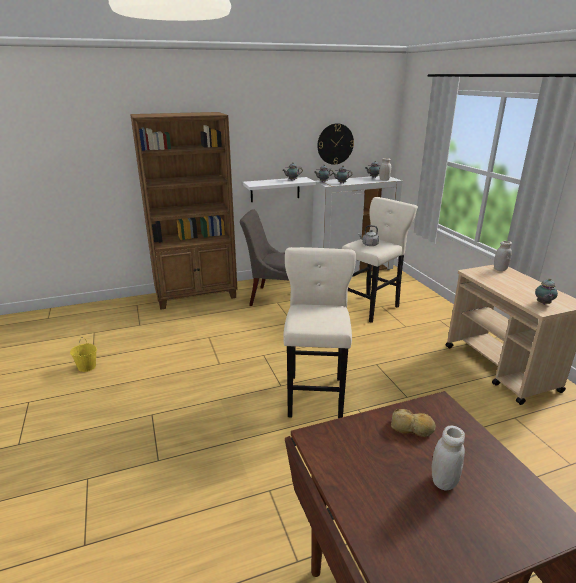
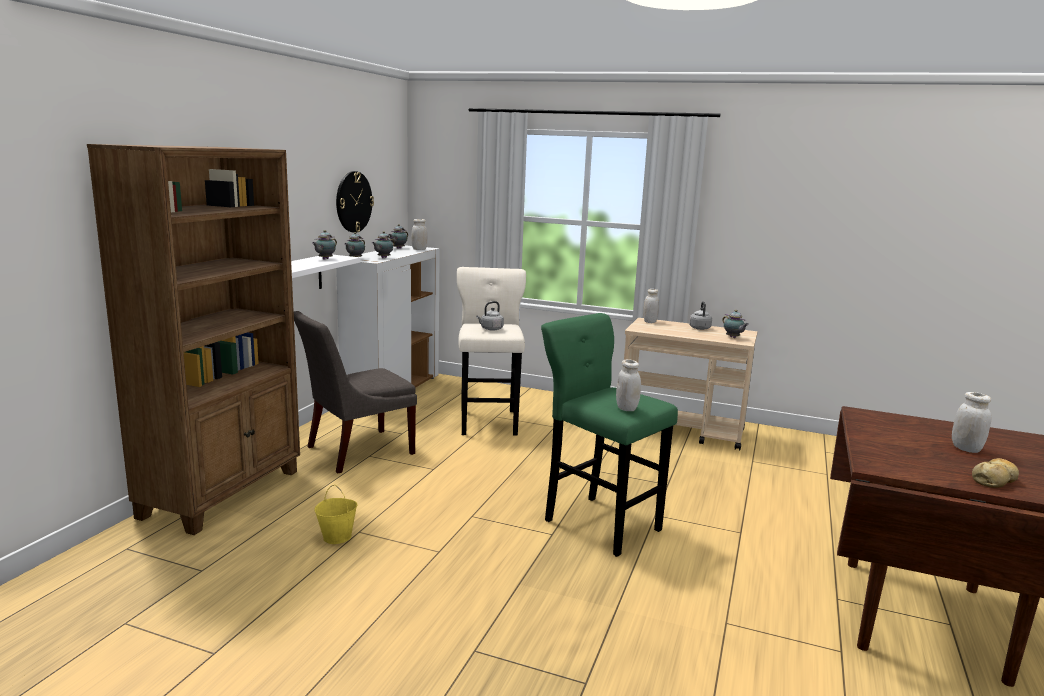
camera: 50 degrees left, 10 degrees down
(87, 367) = (234, 669): yellow bucket -> yellow bucket (337, 537)
(307, 322) = (626, 408): none -> white jar
(316, 394) = (598, 523): beige stool -> green stool
(412, 428) = (889, 433): bread -> bread (994, 480)
(534, 286) = (699, 328): none -> grey kettle

